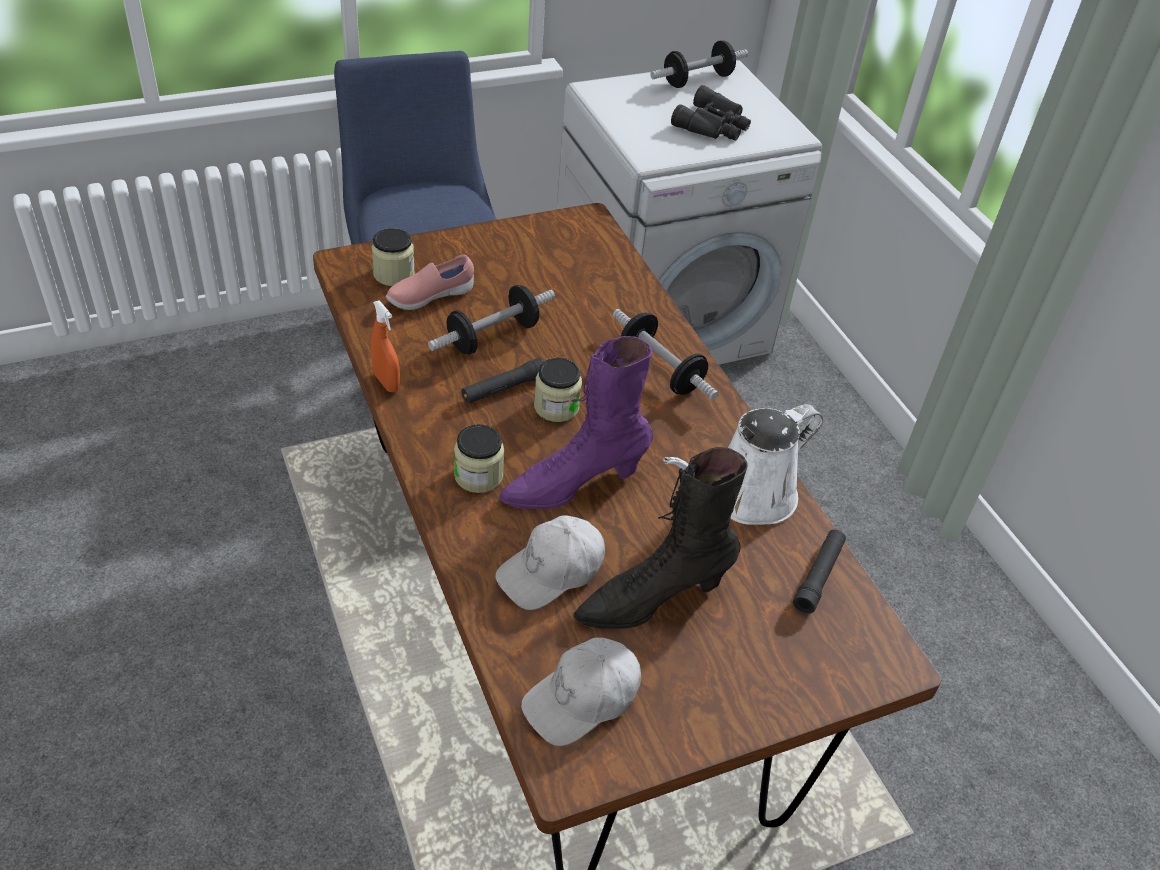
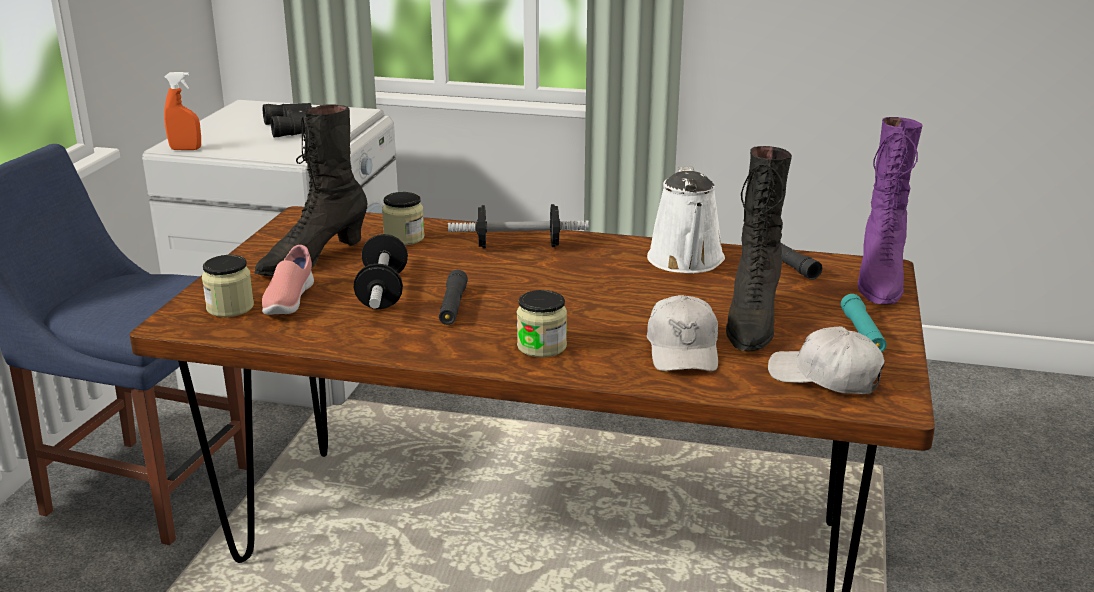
camera: 50 degrees left, 20 degrees down
(386, 382) = (370, 352): orange spray bottle -> orange spray bottle (185, 149)
(513, 269) = (313, 259): none -> black boot
(556, 407) = (504, 293): jar -> jar (404, 238)
(573, 485) = (600, 314): purple boot -> purple boot (879, 280)
(582, 699) = (825, 377): white cap -> white cap turned 120 degrees clockwise
(697, 80) = (235, 116): dumbbell -> none
(707, 697) = (862, 333): none -> turquoise flashlight

